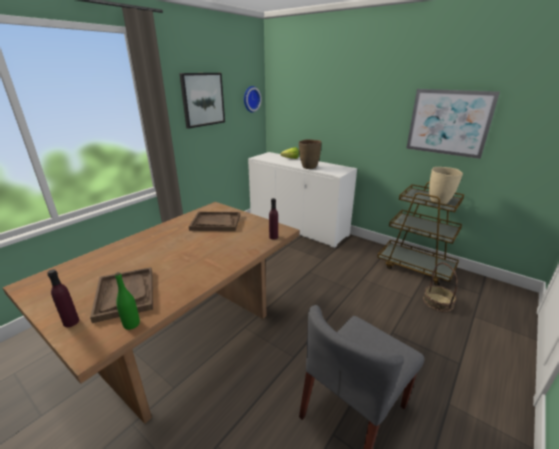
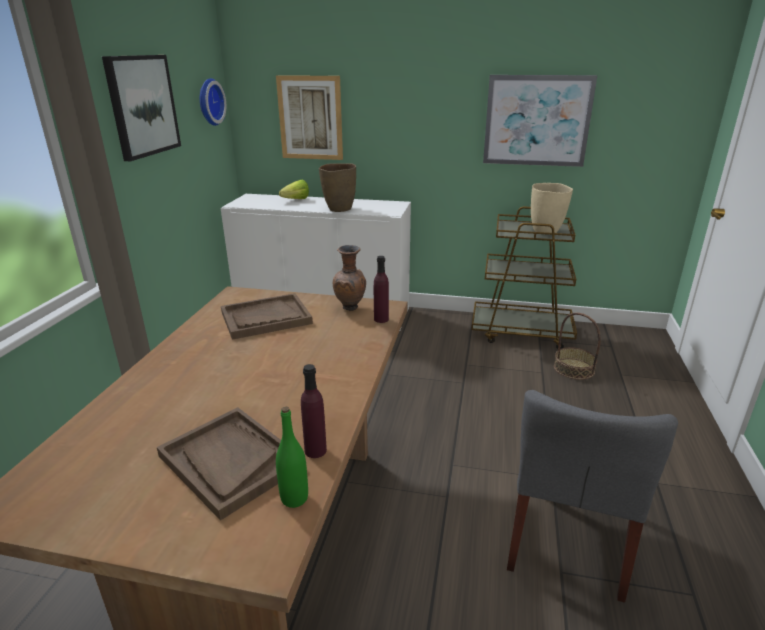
camera: 25 degrees left, 0 degrees up
(71, 322) = (178, 532): purple bottle -> purple bottle (315, 450)
(263, 227) = (350, 308): none -> brown vase
(305, 111) = (310, 118): none -> picture

